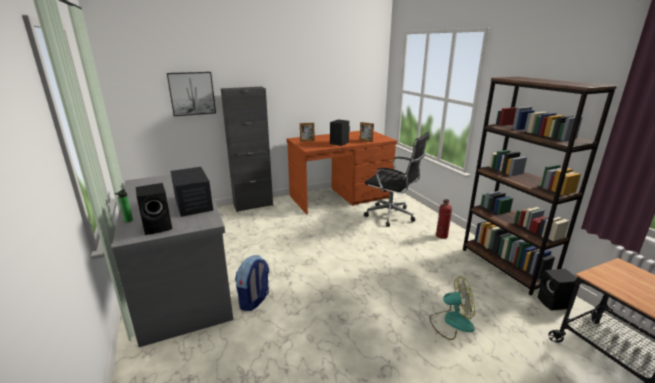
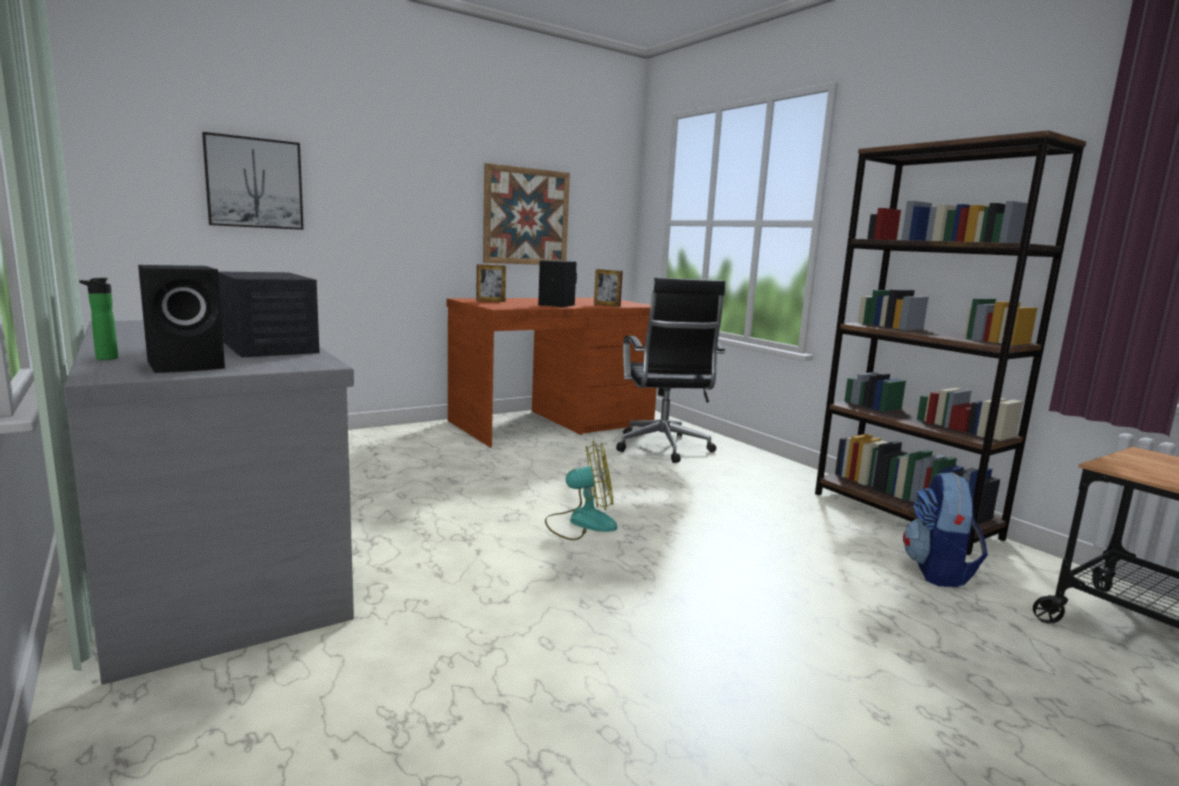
camera: 10 degrees left, 10 degrees down
(253, 205) = (371, 434): black cabinet -> none
(254, 301) = (400, 584): backpack -> backpack (938, 572)
(326, 92) = (526, 216): none -> picture
(392, 216) = (663, 449): black office chair -> black office chair turned 60 degrees clockwise
(442, 236) = (768, 475): fire extinguisher -> none
(451, 322) = (839, 601): fan -> fan (581, 522)
(554, 303) = (1016, 565): black speaker -> none

